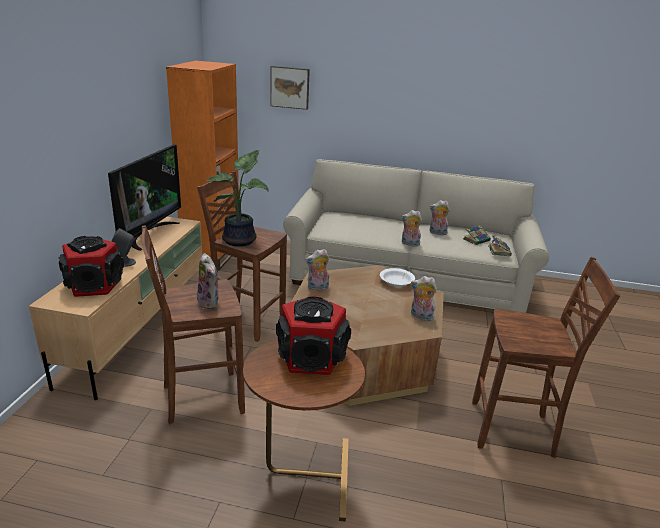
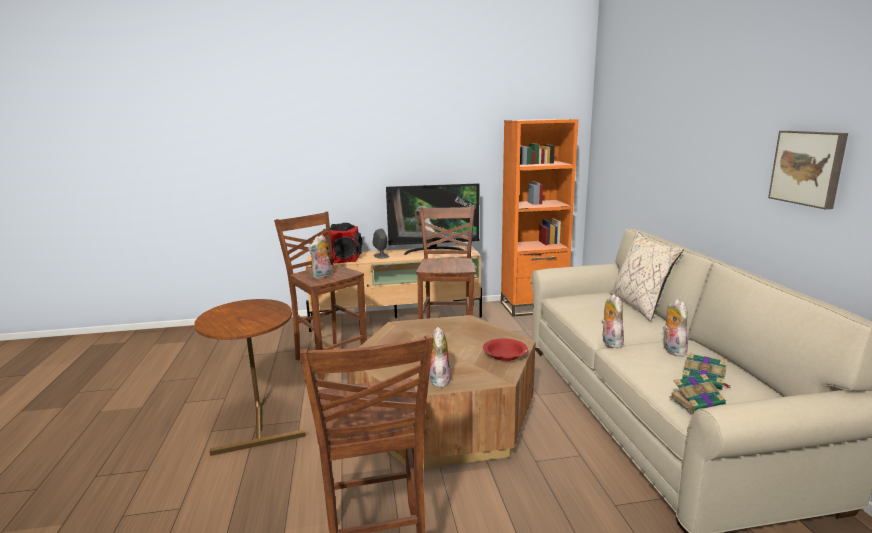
camera: 70 degrees right, 10 degrees down
(241, 240) = (437, 263): potted plant -> none
(290, 87) = (636, 145): picture -> picture (808, 168)
(312, 357) = (260, 315): speaker -> none
(317, 288) = (443, 324): plush toy -> none
(365, 215) = (639, 306): none -> beige pillow
(396, 282) = (505, 355): white bowl -> red bowl

